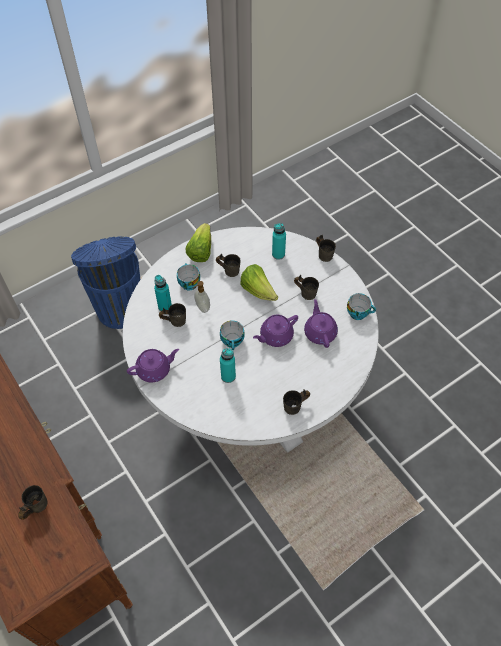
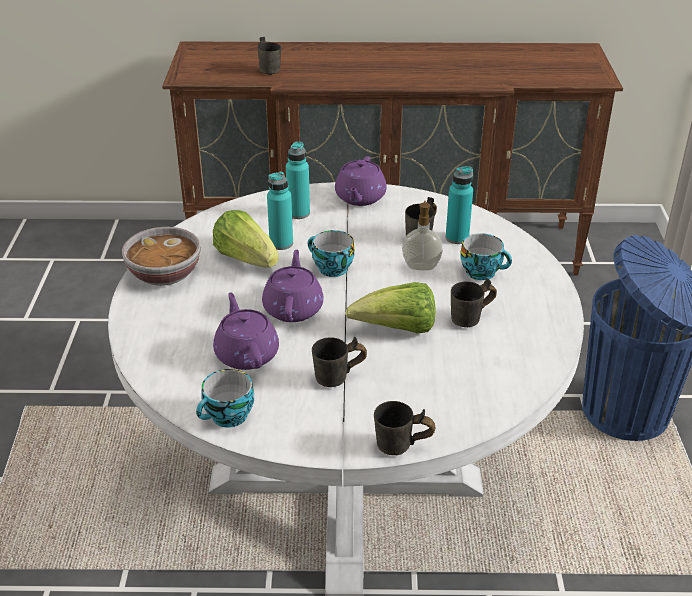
camera: 125 degrees right, 20 degrees down
(201, 251) = (543, 308): lettuce -> lettuce (246, 259)
(278, 254) = (456, 388): turquoise bottle -> turquoise bottle (298, 213)
(296, 408) = (164, 275): grey mug -> bowl
(320, 332) = (246, 354): purple teapot -> purple teapot turned 135 degrees counterclockwise

